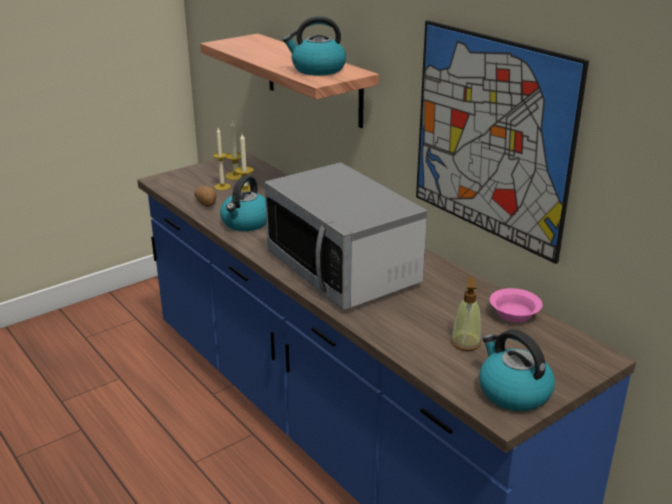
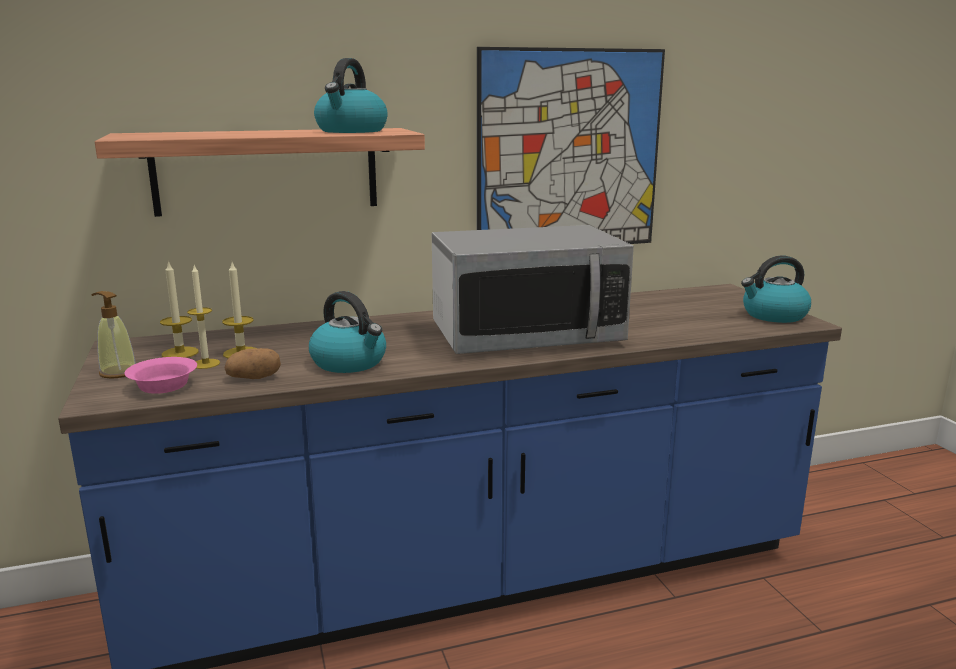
camera: 70 degrees left, 10 degrees down
(465, 342) = (694, 316): soap dispenser -> soap dispenser (118, 372)
(515, 314) = (651, 297): pink bowl -> pink bowl (165, 386)

